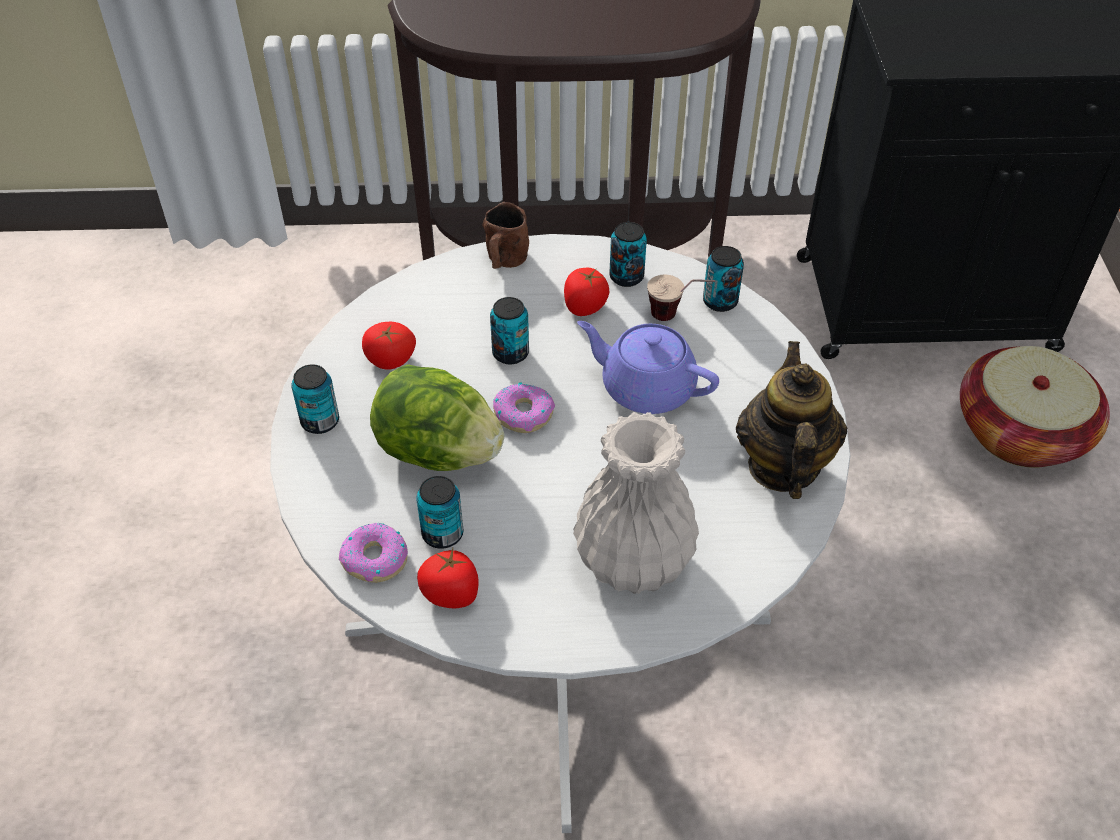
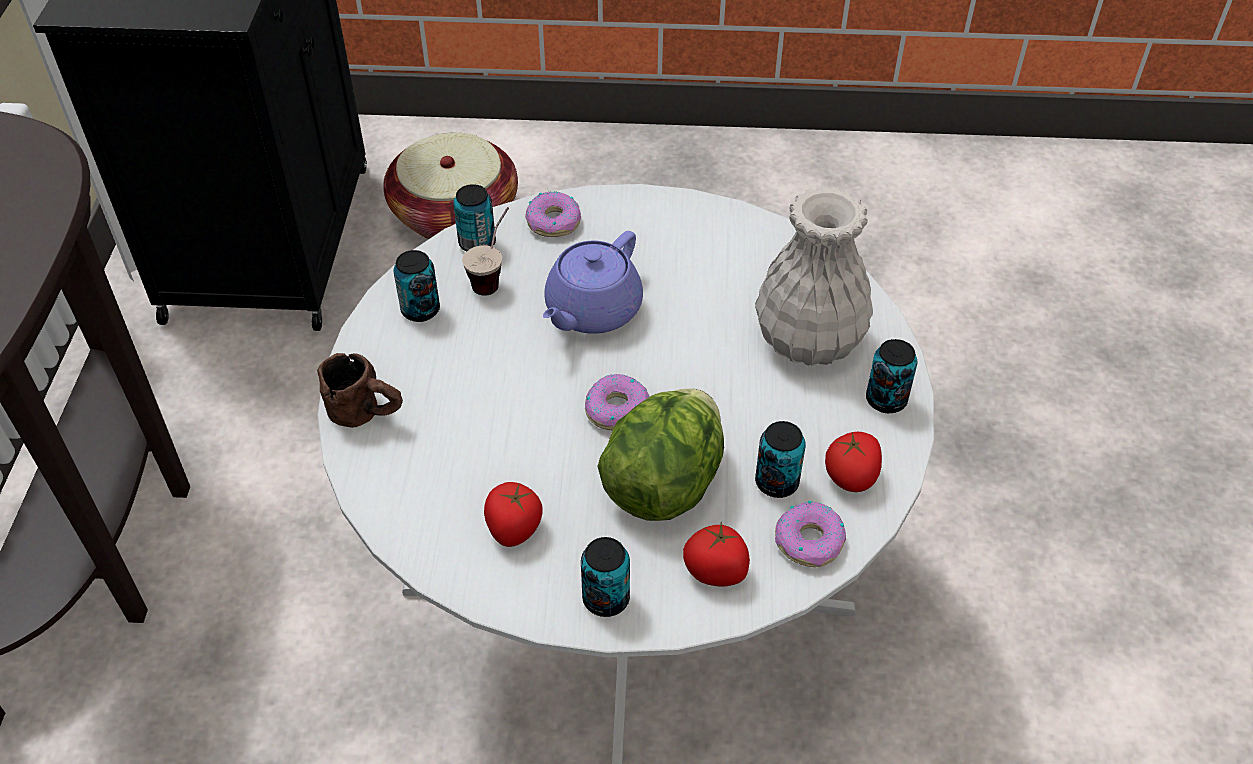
camera: 85 degrees left, 0 degrees up
(510, 353) = (522, 416): can -> can (886, 400)
(585, 306) = (460, 348): tomato -> tomato (716, 571)
(765, 350) = (554, 221): none -> donut
(782, 466) = (702, 230): teapot -> none

